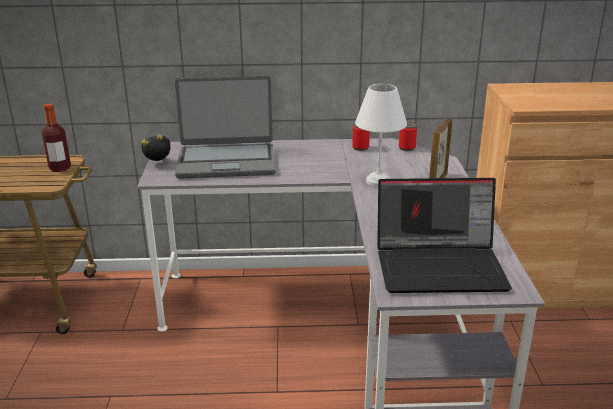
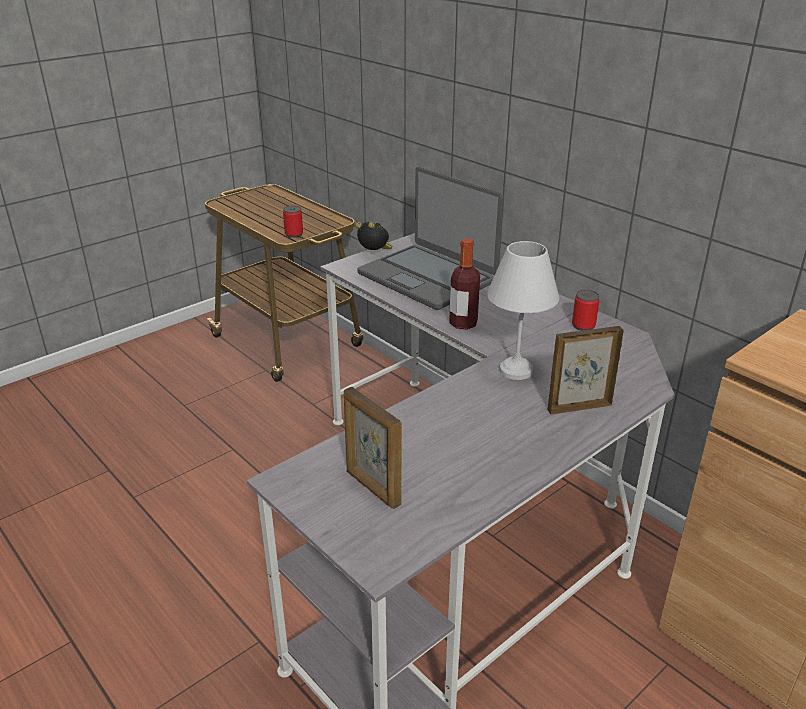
camera: 50 degrees right, 5 degrees up
(60, 168) = (320, 226): bottle -> bottle (463, 323)
(407, 148) = (636, 352): can -> can (294, 234)
(441, 266) = (372, 488): laptop -> picture frame

